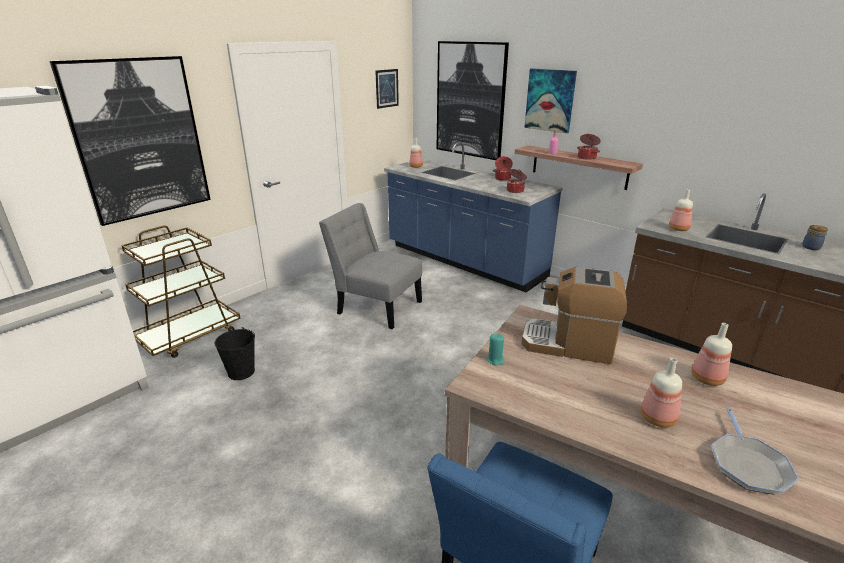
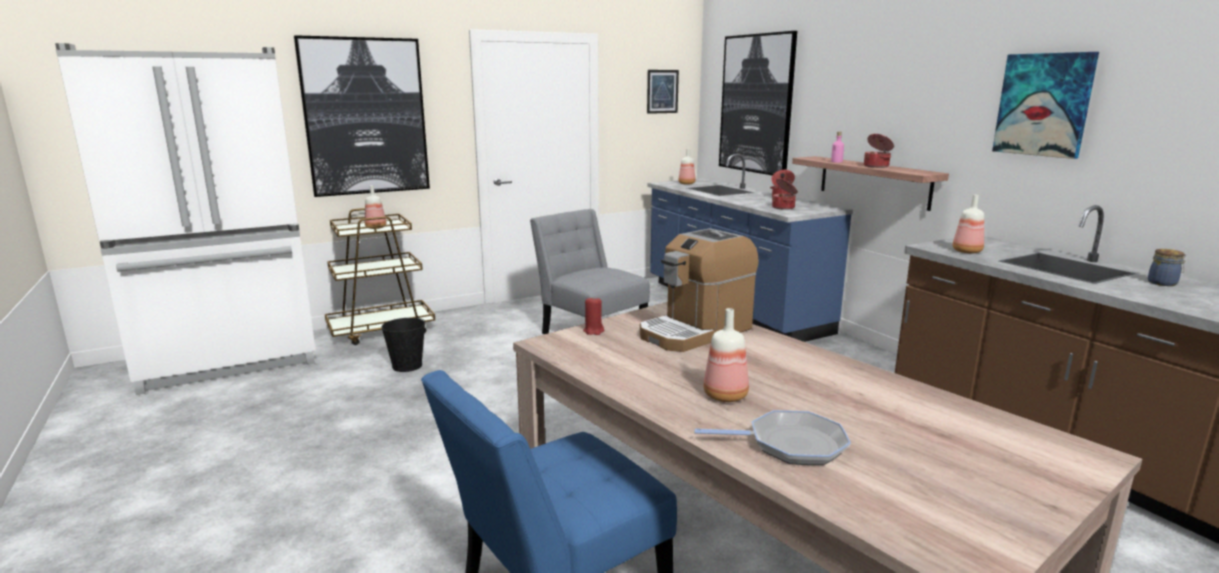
camera: 20 degrees right, 10 degrees down
(495, 360) = (594, 331): turquoise candle -> red candle
(550, 100) = (840, 97): picture -> picture (1044, 104)
(568, 344) = (695, 331): coffee machine -> coffee machine turned 75 degrees counterclockwise
(705, 378) = (836, 378): bottle -> bottle (375, 227)
(748, 464) = (790, 445): frying pan -> frying pan turned 120 degrees counterclockwise

